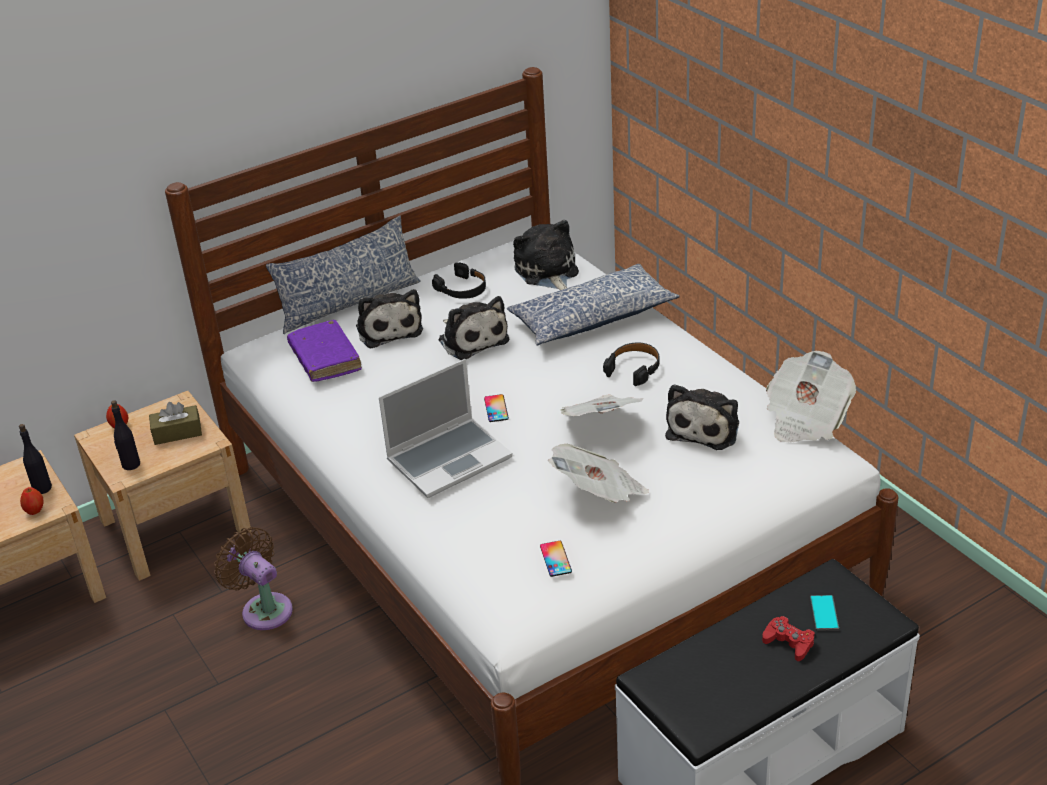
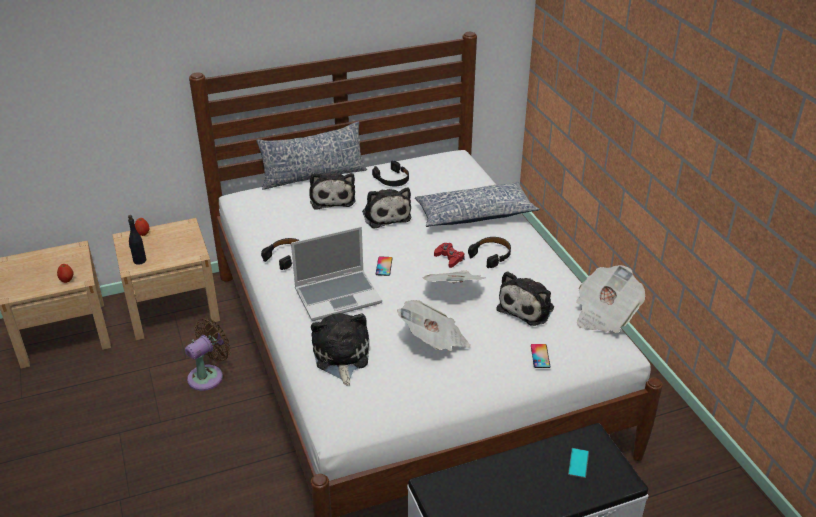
camera: 10 degrees right, 0 degrees up
(42, 488) = (78, 266): black bottle -> none
(177, 433) = (177, 245): brown tissue box -> none
(264, 609) = (208, 376): brown fan -> brown fan turned 75 degrees clockwise
(325, 359) = (281, 211): purple book -> none
(356, 420) = (286, 257): none -> black headphones
(547, 272) = (455, 177): plush toy -> plush toy (341, 357)
(555, 559) = (385, 383): phone -> phone (540, 356)
(789, 642) = (544, 480): red game controller -> red game controller (449, 258)

